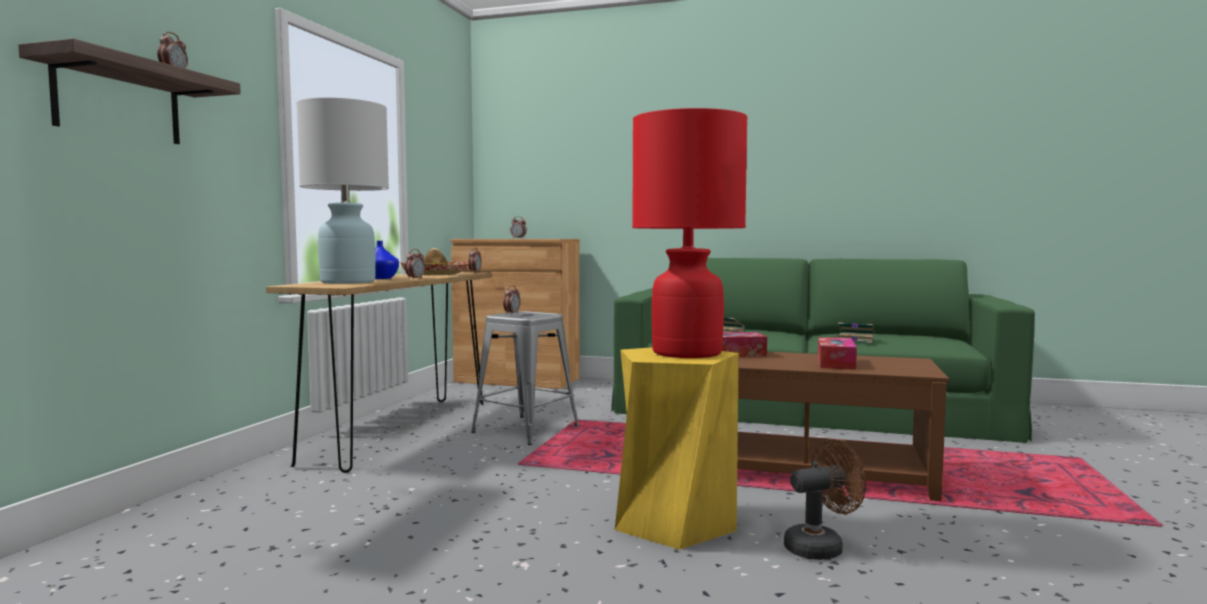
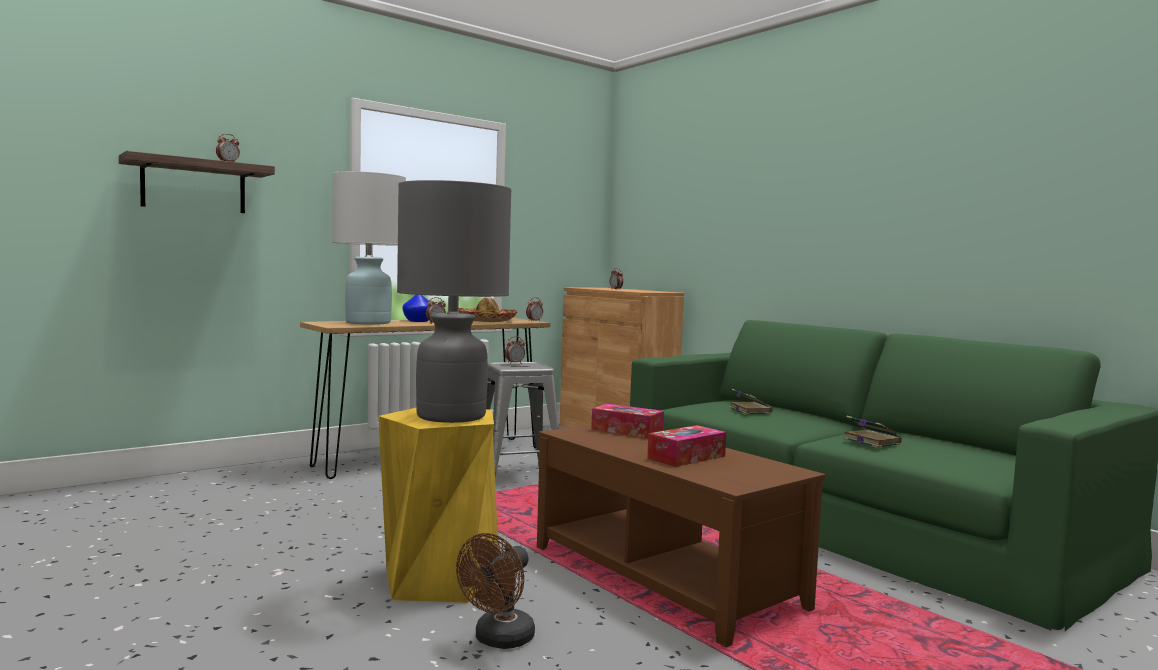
camera: 35 degrees right, 0 degrees up
(686, 353) = (450, 416): red table lamp -> grey table lamp
(821, 547) = (499, 640): brown fan -> brown fan turned 105 degrees clockwise

